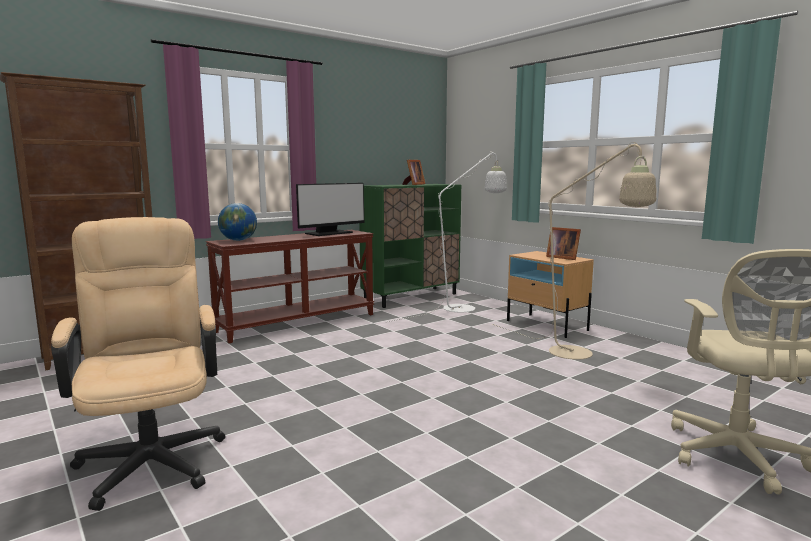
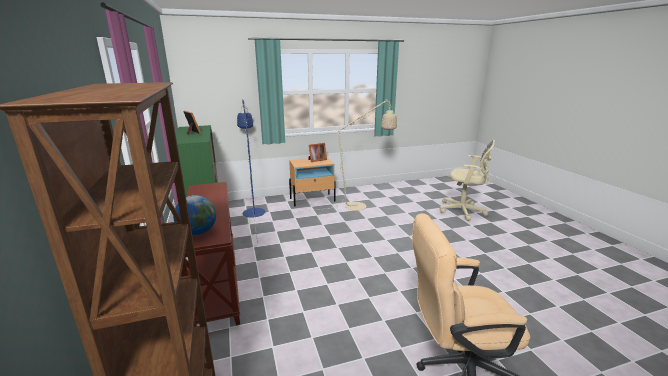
camera: 70 degrees left, 10 degrees up
(329, 233) = (205, 194): monitor -> none
(465, 306) = (253, 210): white floor lamp -> blue floor lamp

